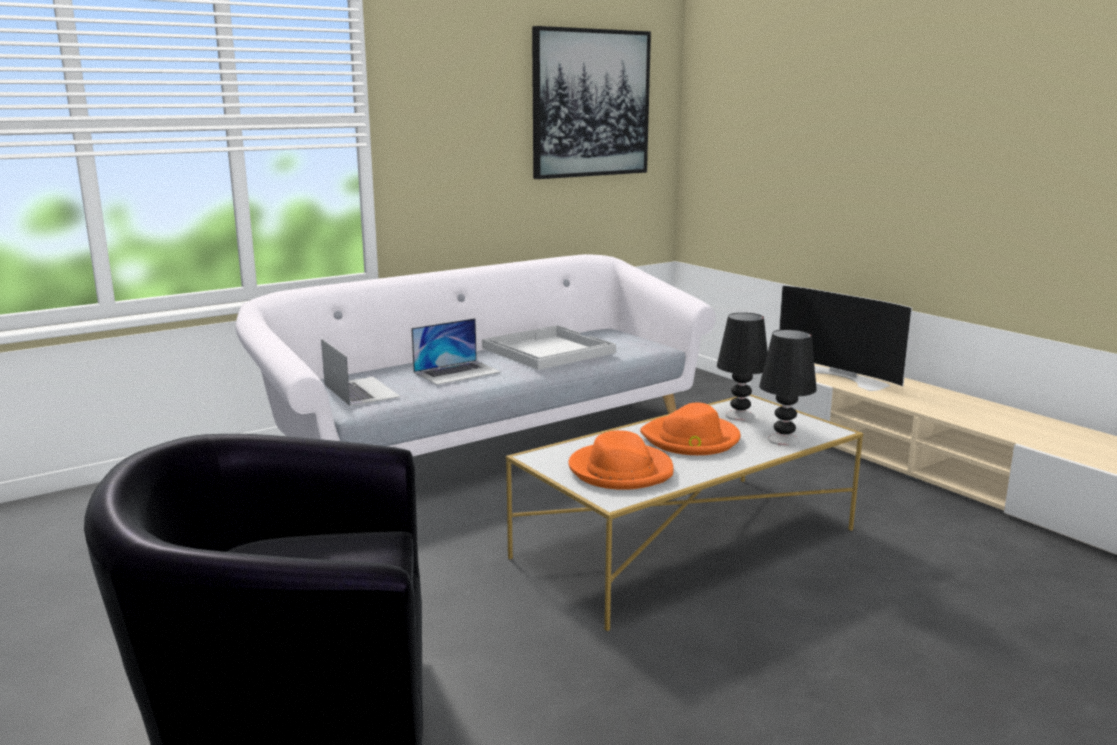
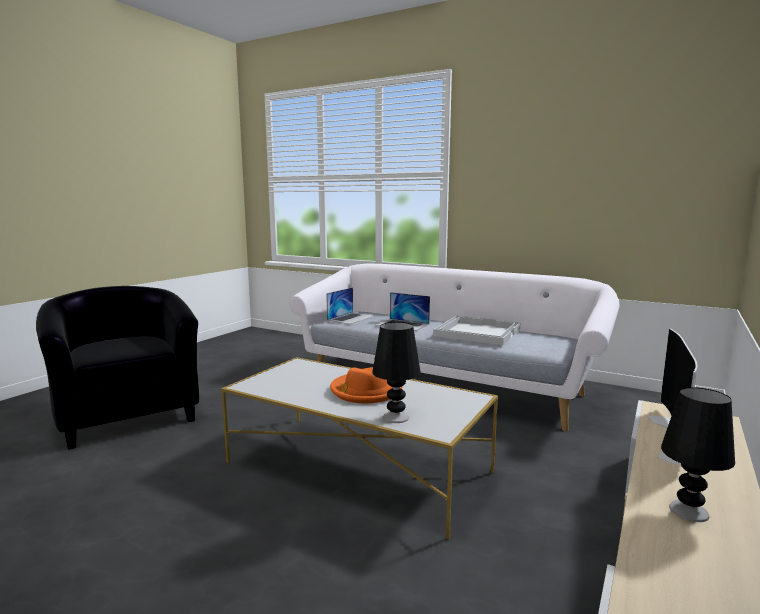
camera: 65 degrees right, 5 degrees down
(591, 103) = (633, 160): picture -> none
(620, 470) = (292, 381): orange hat -> none
(739, 416) = (435, 398): black table lamp -> black table lamp (688, 511)

